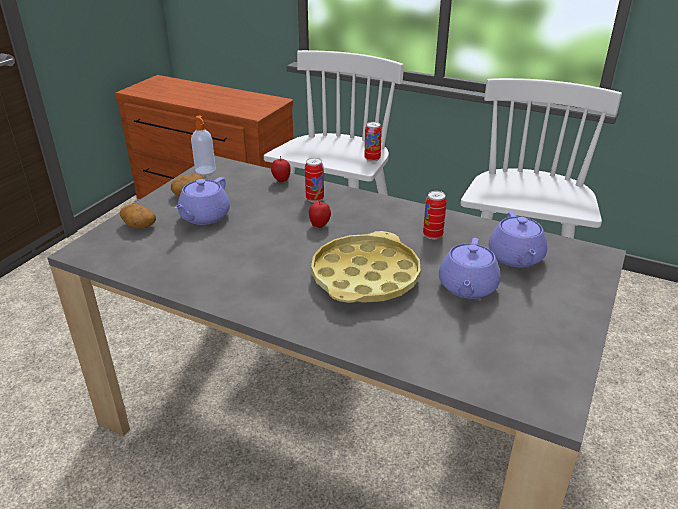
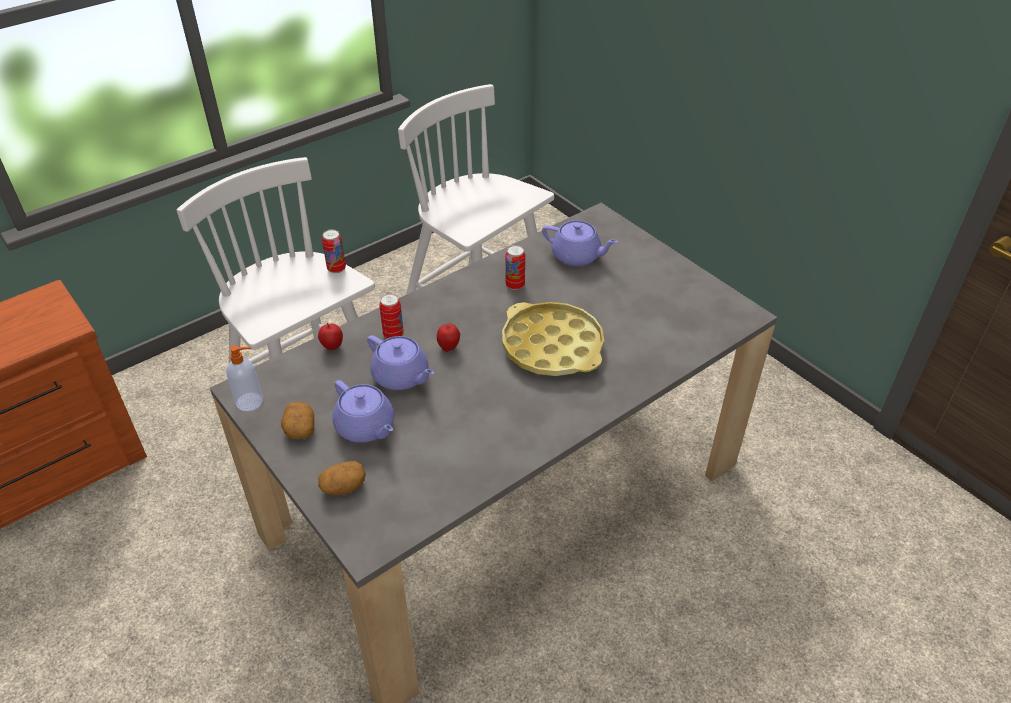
camera: 65 degrees left, 10 degrees up
(467, 287) = (600, 297): purple teapot -> purple teapot (401, 377)

